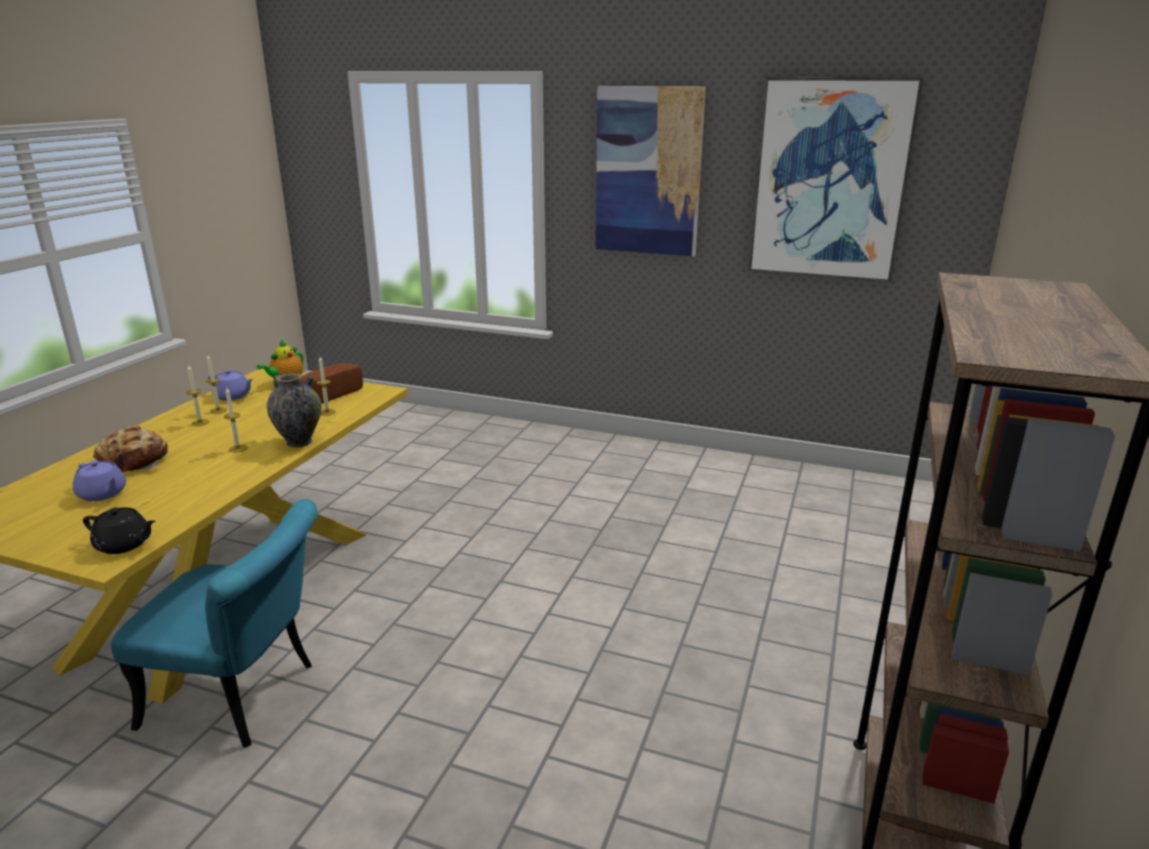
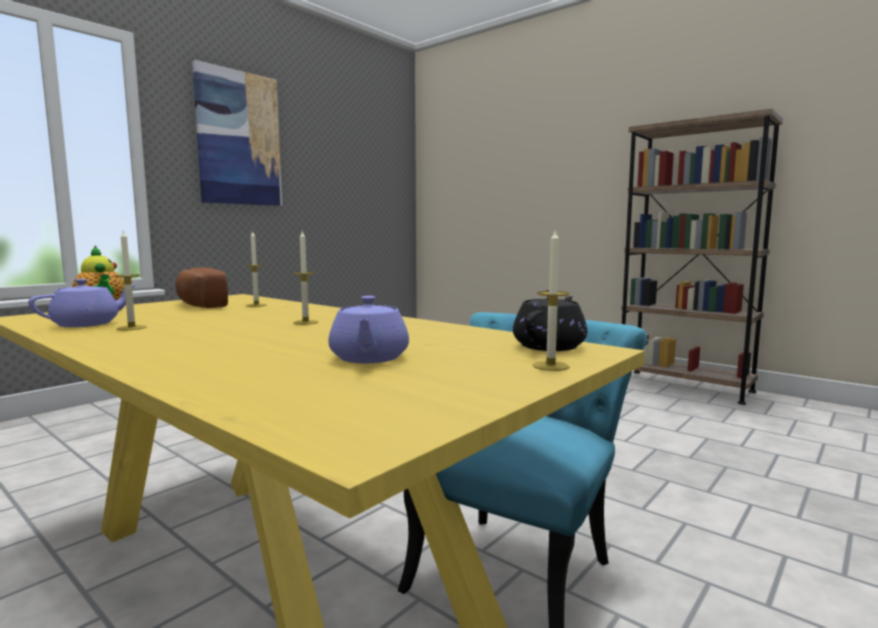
camera: 70 degrees left, 15 degrees down
(103, 494) = (369, 358): purple teapot -> purple teapot turned 120 degrees clockwise
(135, 461) = (258, 350): bread -> none
(200, 422) = (162, 332): candle -> candle (550, 366)
(299, 442) = (328, 310): vase -> none
(830, 180) = (348, 155): picture -> none

